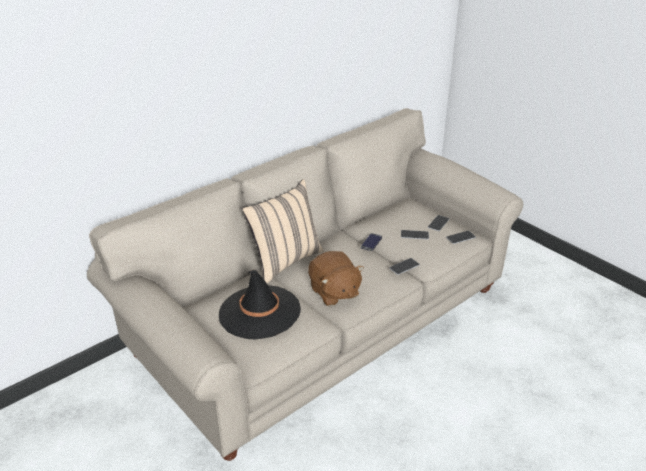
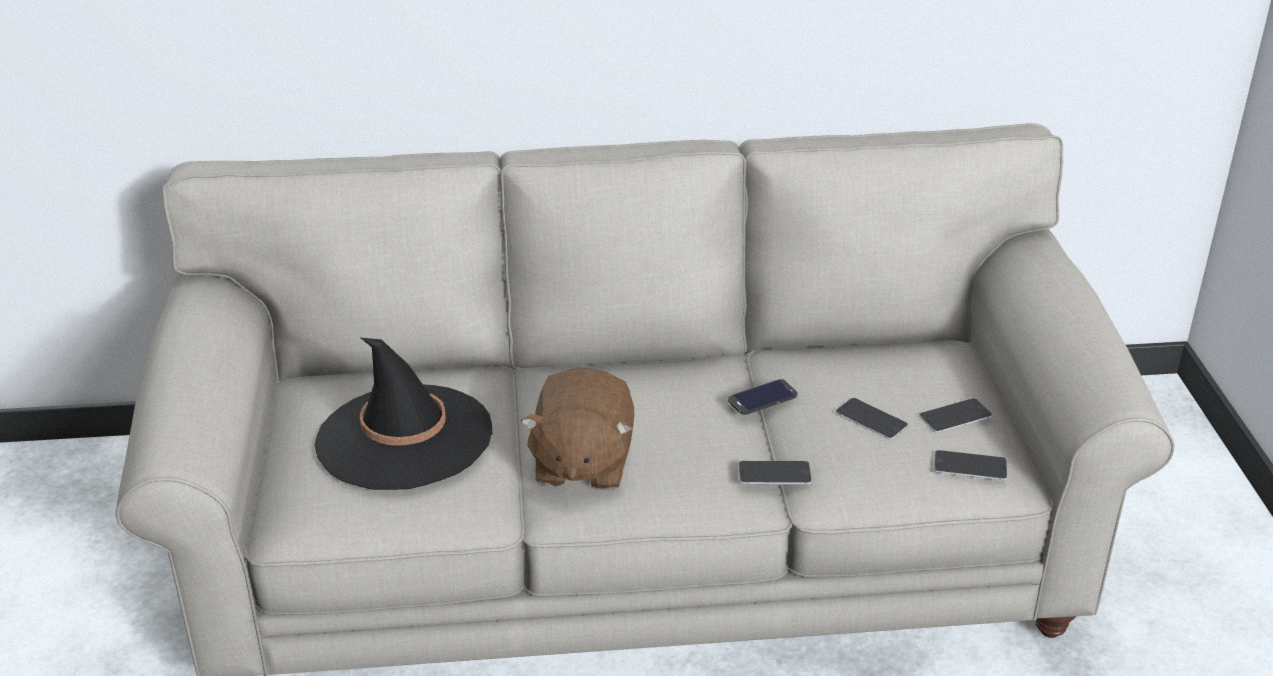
camera: 35 degrees right, 0 degrees up
(285, 261) = (561, 367): beige pillow -> none

